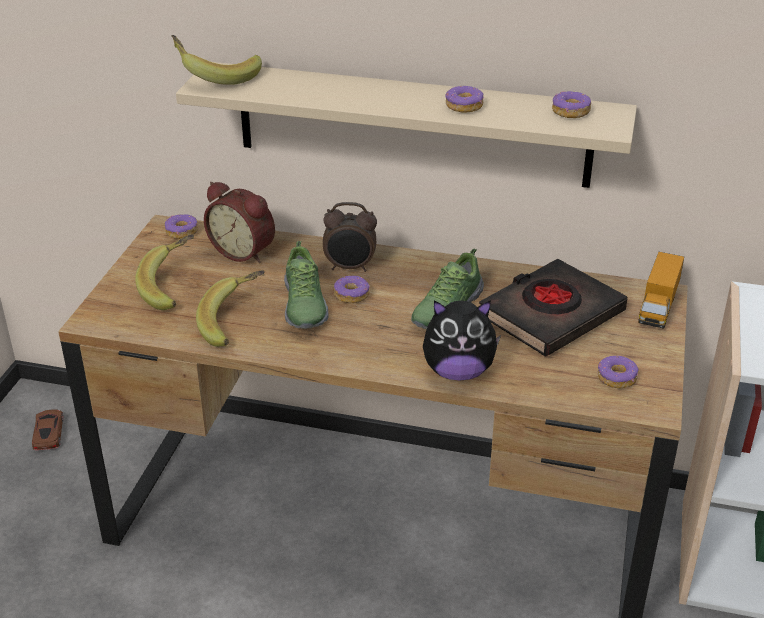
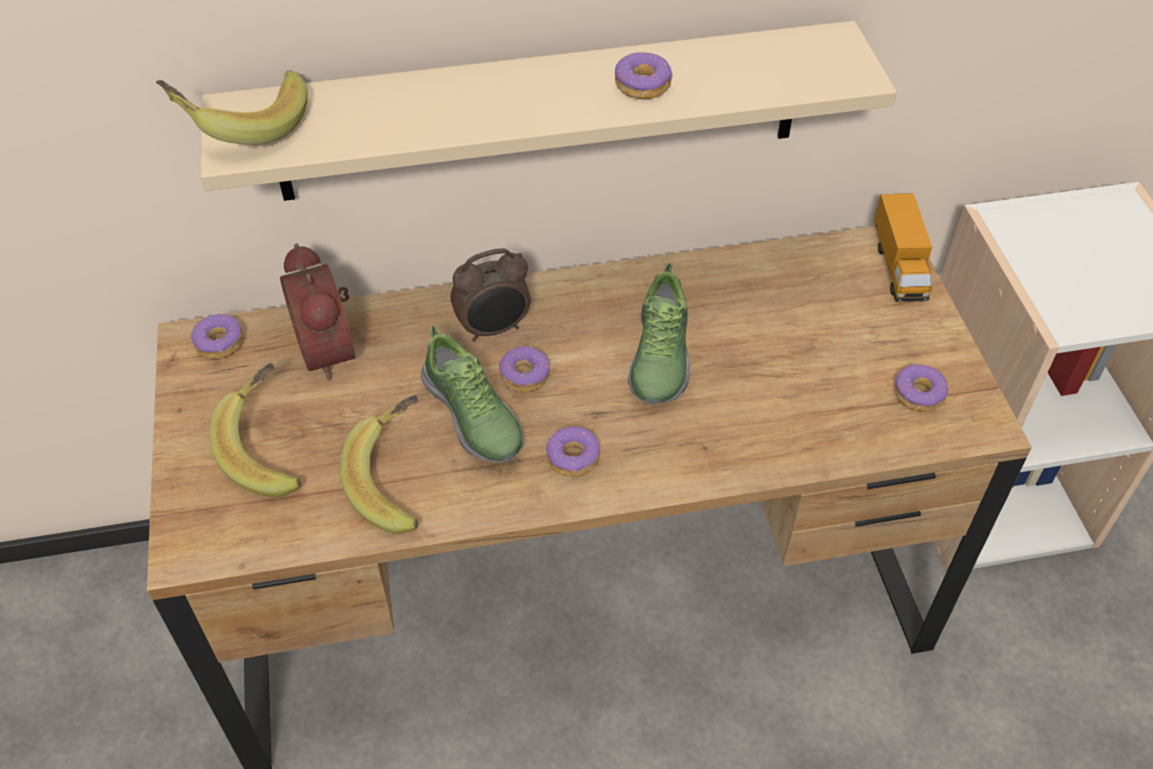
camera: 25 degrees left, 15 degrees up
(48, 432) = (72, 638): brown toy car -> none
(244, 251) = (332, 348): alarm clock -> alarm clock turned 60 degrees clockwise
(458, 372) = (734, 455): plush toy -> none
(551, 314) = (787, 321): black book -> none
(570, 112) = (785, 57): donut -> donut (572, 458)

